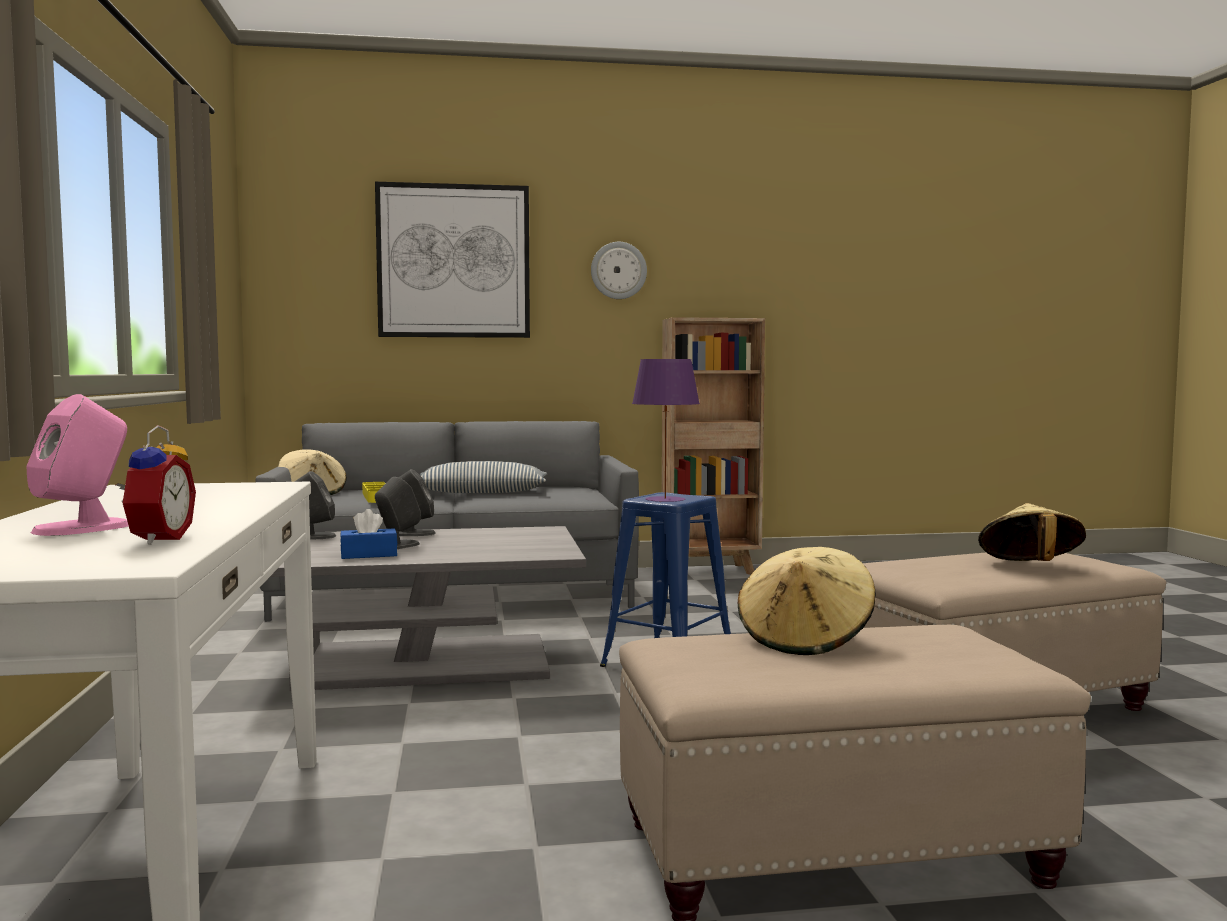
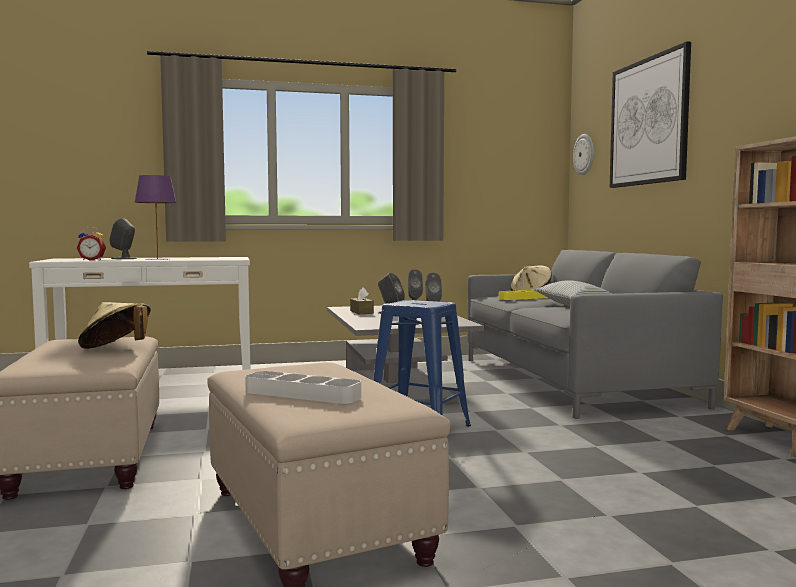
camera: 85 degrees right, 0 degrees up
(83, 528) = (124, 258): pink speaker -> grey speaker
(369, 555) = (361, 312): blue tissue box -> brown tissue box
(618, 270) = (749, 102): wall clock -> wall clock (584, 154)
(664, 499) = (406, 302): purple table lamp -> purple table lamp (157, 259)
(1029, 568) = (302, 394): beige hat -> grey tray

